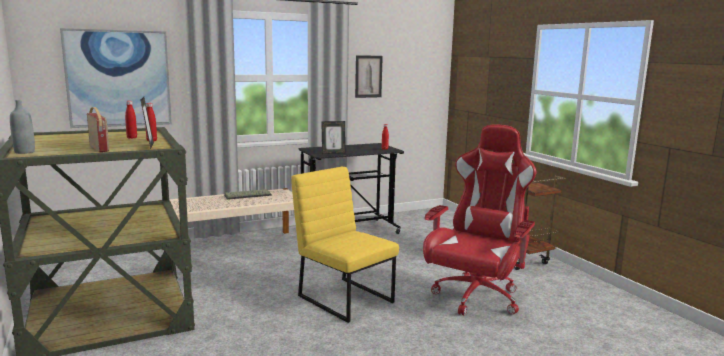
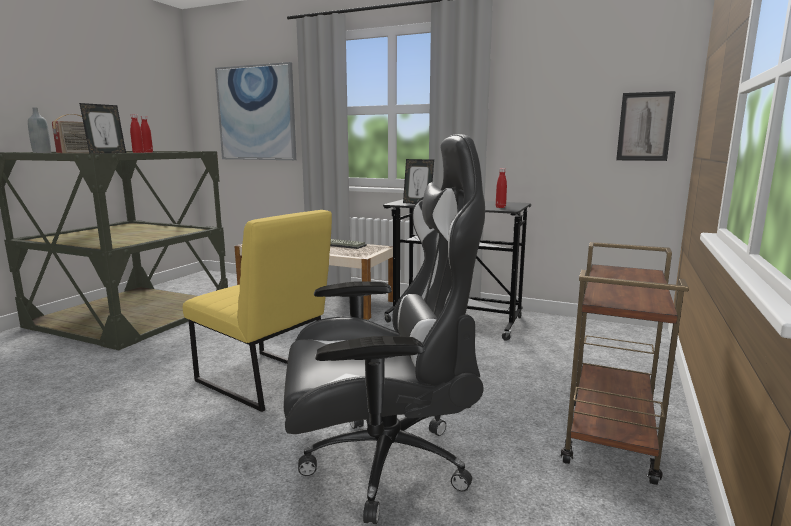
camera: 50 degrees right, 0 degrees up
(344, 297) = (264, 380): yellow chair -> yellow chair turned 120 degrees clockwise
(368, 76) = (530, 103): picture -> picture (644, 126)
(475, 300) = (376, 466): red office chair -> black office chair

